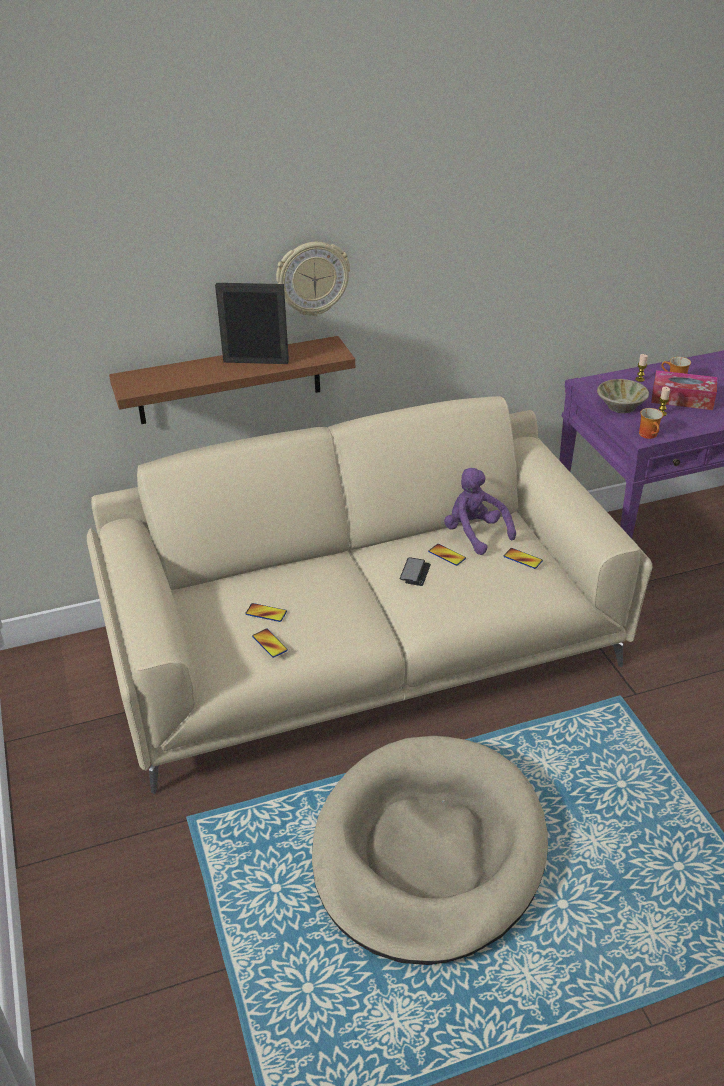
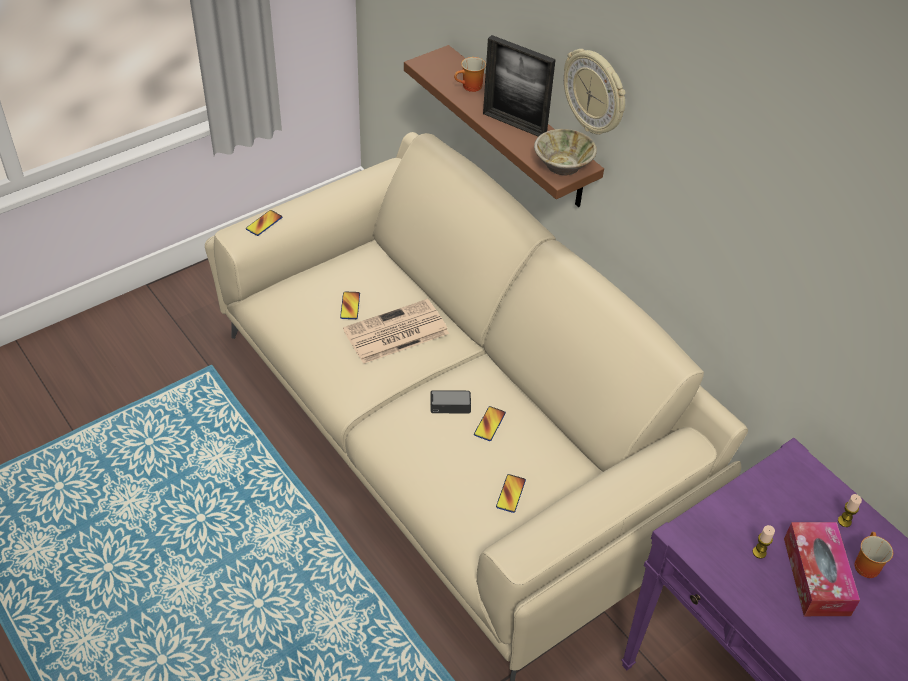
camera: 70 degrees right, 10 degrees up
(256, 361) = (514, 124): picture frame -> picture frame turned 135 degrees clockwise
(269, 644) = (310, 319): phone -> phone (264, 223)
(316, 590) = (395, 333): none -> newspaper
(428, 851) = (206, 542): beige dog bed -> none
(475, 534) = (541, 443): purple plush toy -> none
(620, 406) = (754, 503): beige bowl -> beige bowl (563, 164)
(650, 435) = (693, 542): mug -> mug (471, 87)

